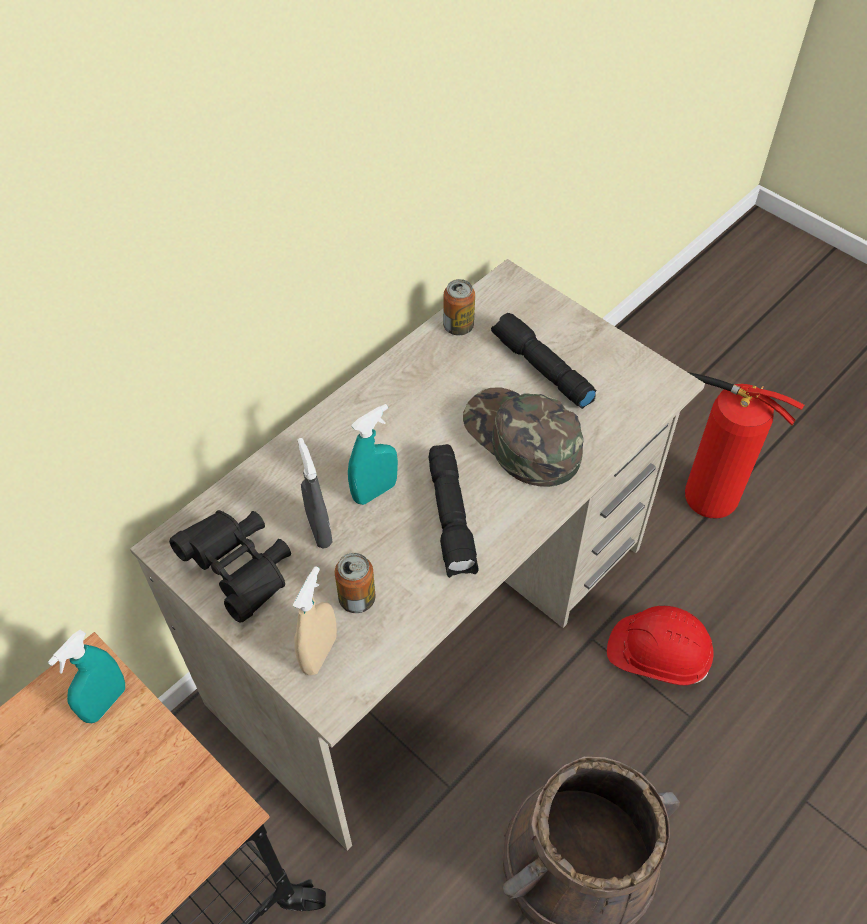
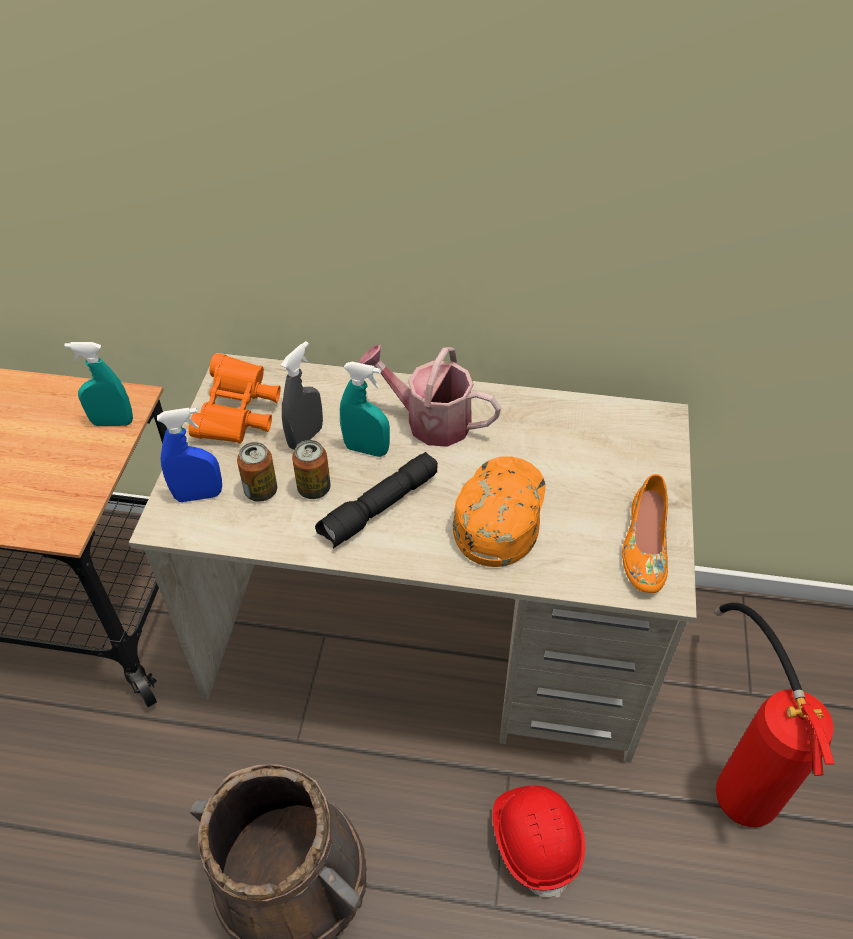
camera: 55 degrees right, 5 degrees down
(240, 570) = (238, 415): black binoculars -> orange binoculars
(319, 654) = (198, 495): beige spray bottle -> blue spray bottle
(380, 427) = (430, 420): none -> watering can
(458, 326) = (578, 412): can -> can (314, 489)
(521, 439) = (499, 512): green cap -> orange cap
(540, 369) = (587, 487): black flashlight -> none
(622, 371) = (644, 545): none -> orange shoe

